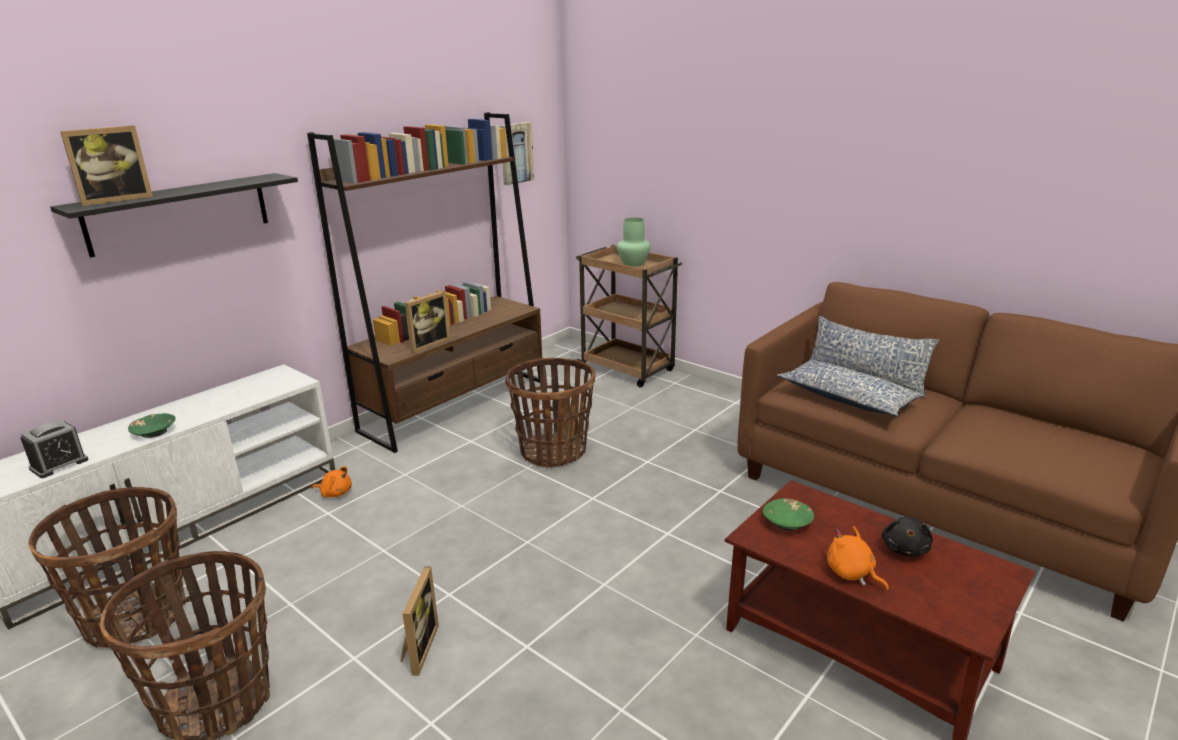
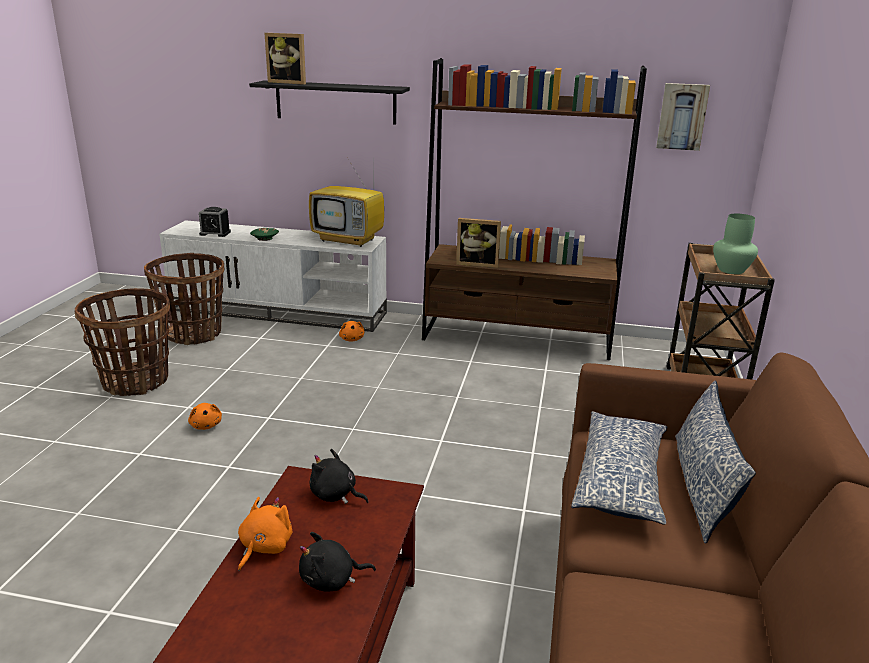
camera: 60 degrees right, 0 degrees up
(260, 384) = (349, 240): none -> television
(417, 649) = (206, 425): picture frame -> orange plush toy
(553, 451) = (495, 400): basket -> none
(787, 522) = (335, 495): green bowl -> black plush toy

